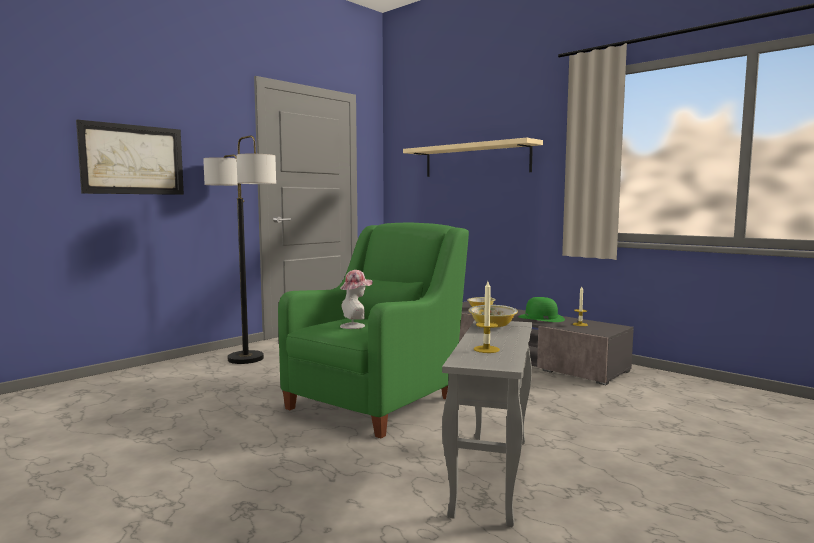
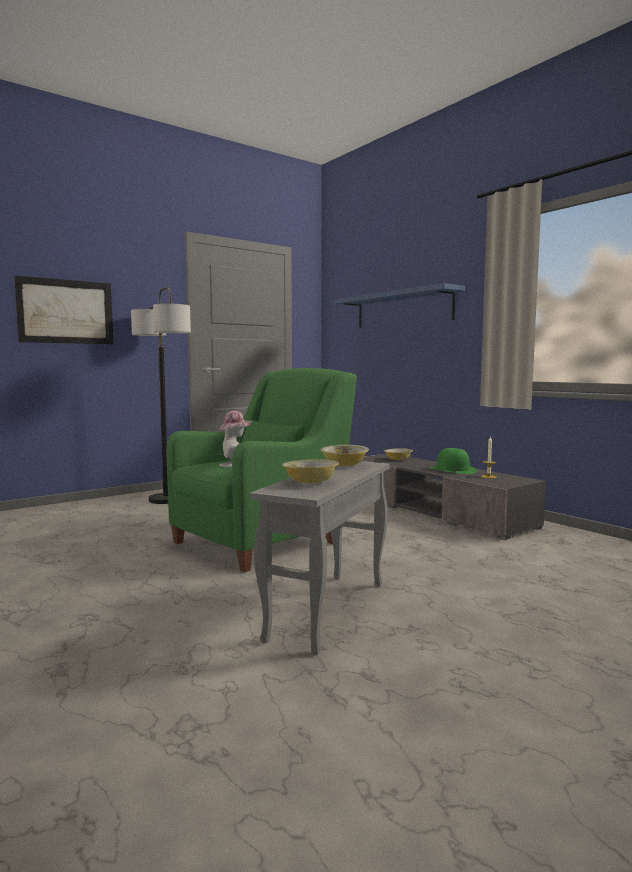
camera: 10 degrees right, 0 degrees up
(476, 160) = (403, 309): beige shelf -> blue shelf
(486, 349) = (310, 482): candle -> bowl

